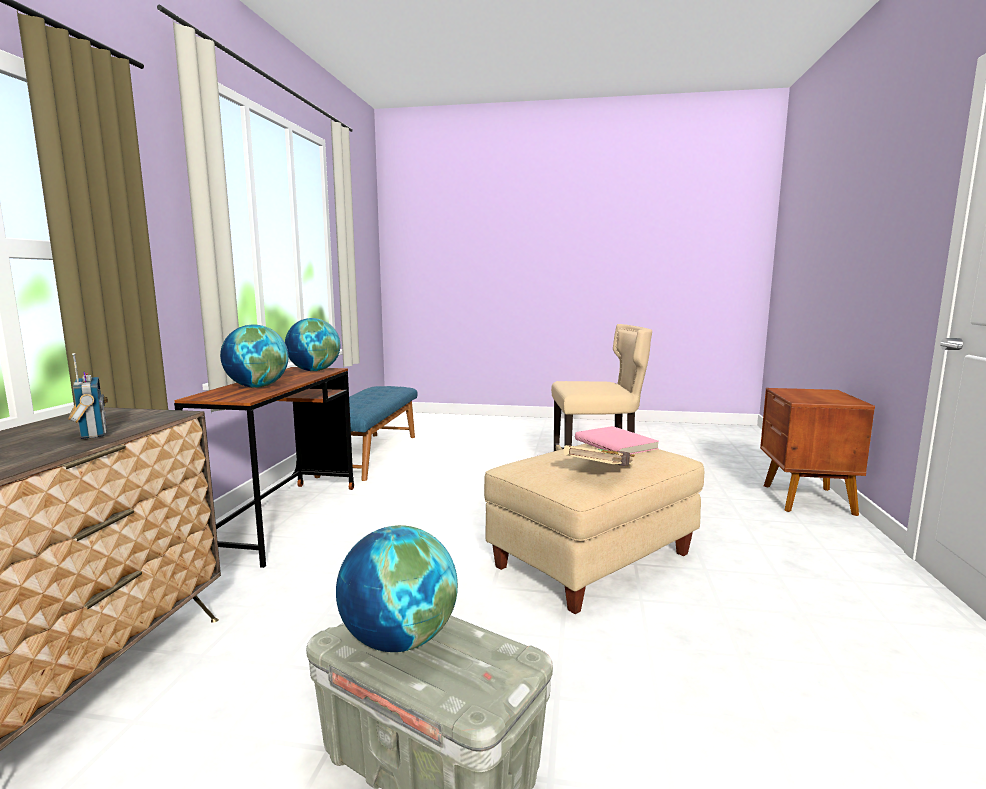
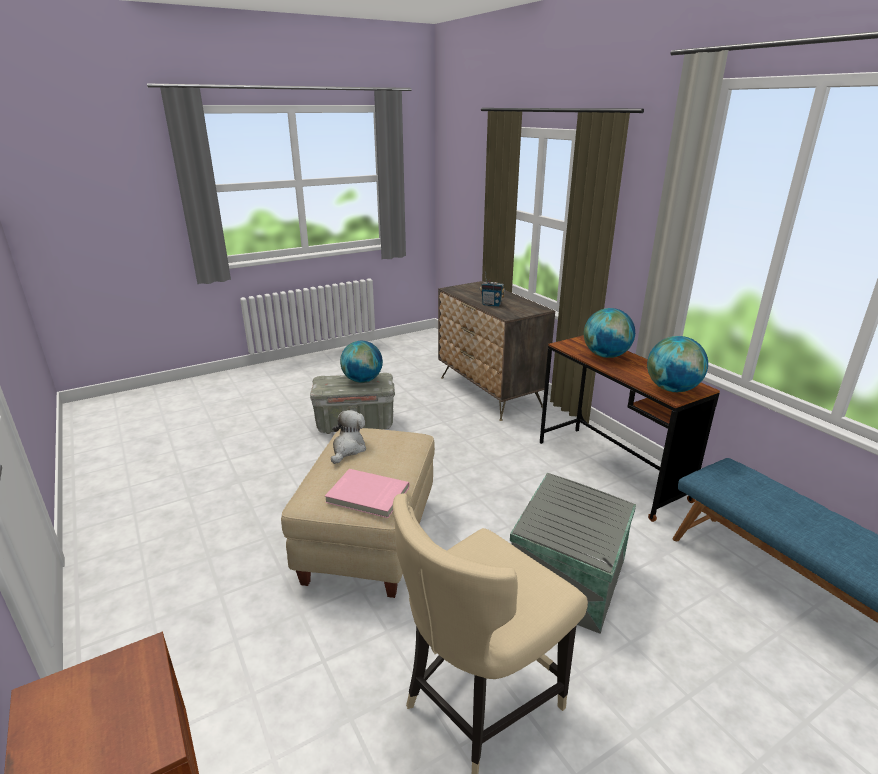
camera: 140 degrees right, 15 degrees up
(468, 490) = (570, 578): none -> grey storage box
(601, 471) = (348, 449): beige book -> plush toy

